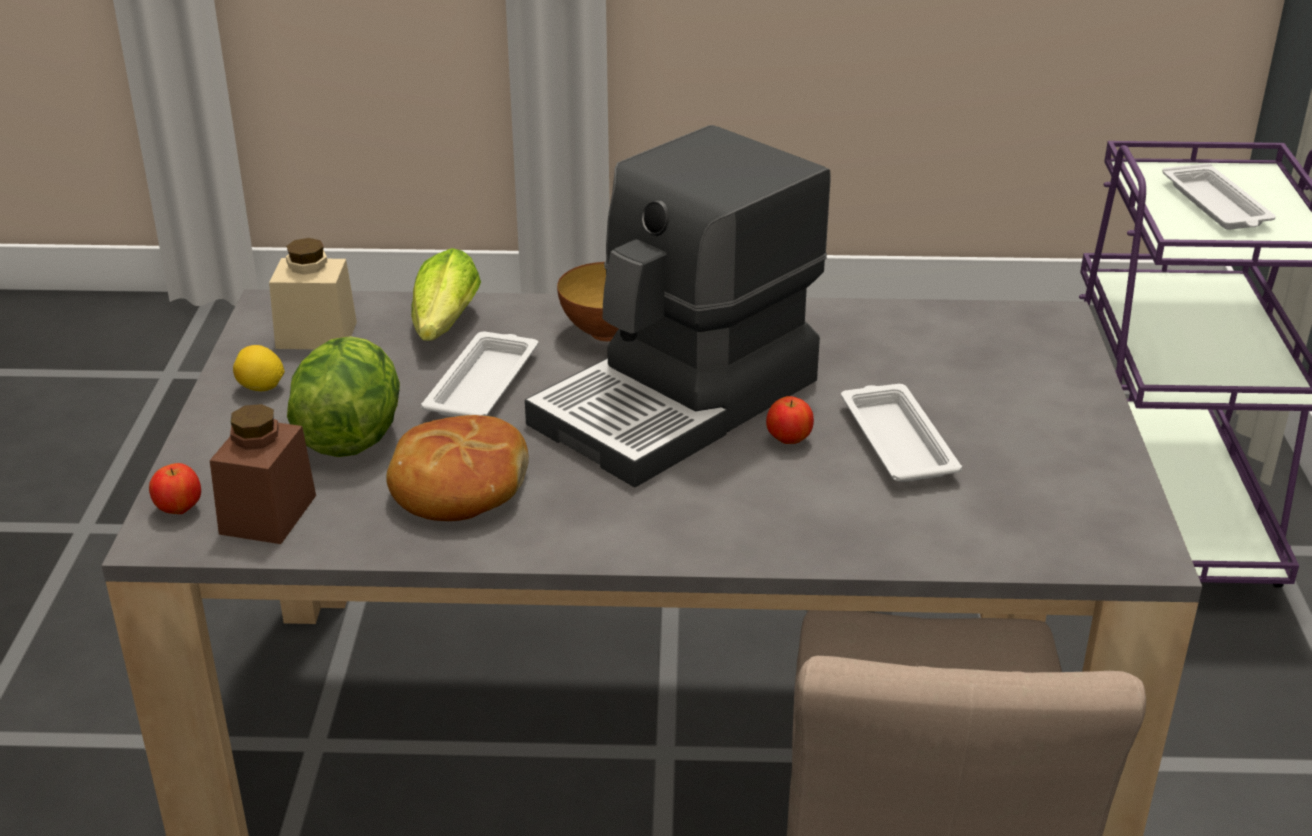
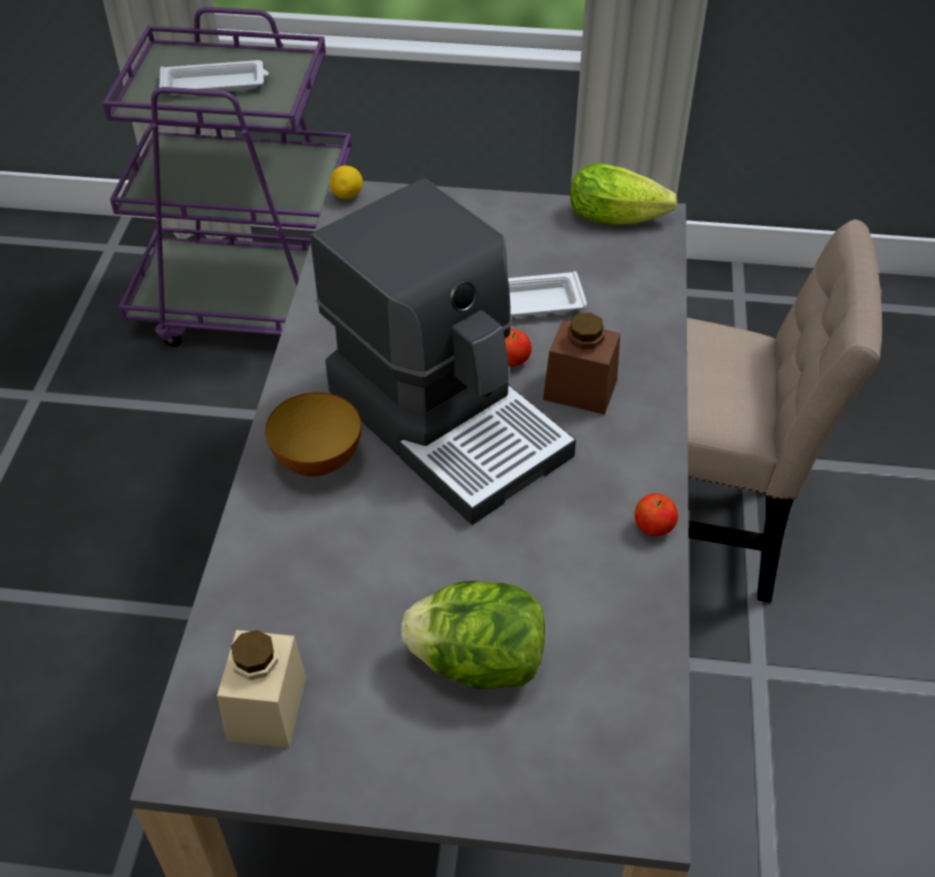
camera: 85 degrees left, 15 degrees up
(179, 509) = (599, 803): apple -> apple (653, 528)
(261, 388) = (374, 753): lemon -> lemon (347, 195)
(268, 514) = (608, 722): brown jar -> brown jar (580, 389)
(442, 328) = (280, 591): lettuce -> lettuce (621, 217)
(458, 487) = (569, 574): bread -> none
(483, 384) = (396, 556): white tray -> none

